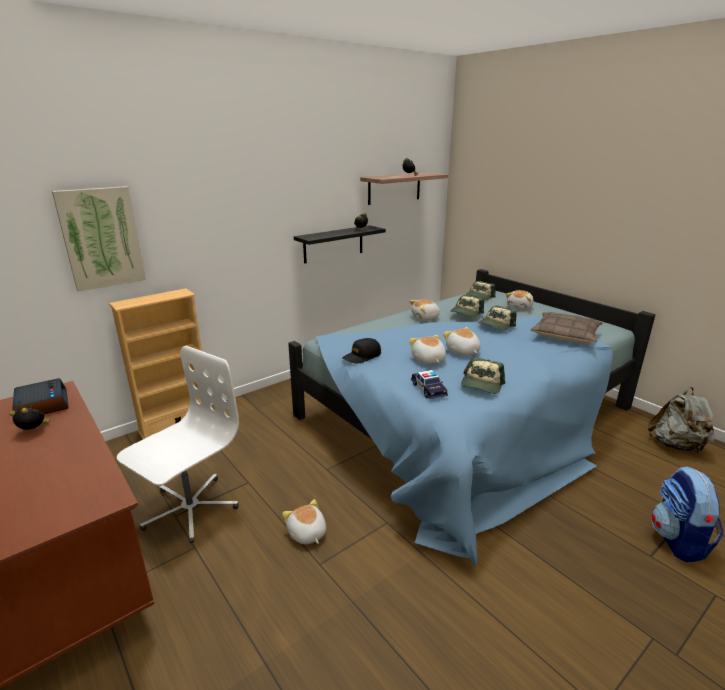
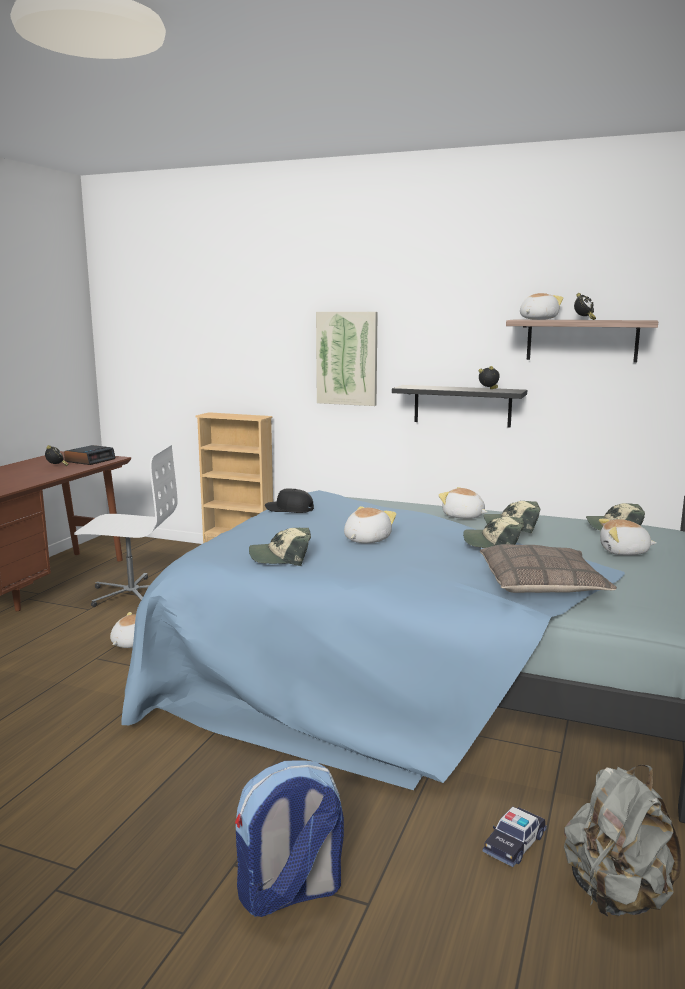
camera: 60 degrees right, 10 degrees down
(101, 238) = (213, 354): picture -> picture (347, 358)
(428, 360) = (317, 531): plush toy -> plush toy (537, 319)
(428, 389) = (241, 540): toy car -> toy car (514, 843)

